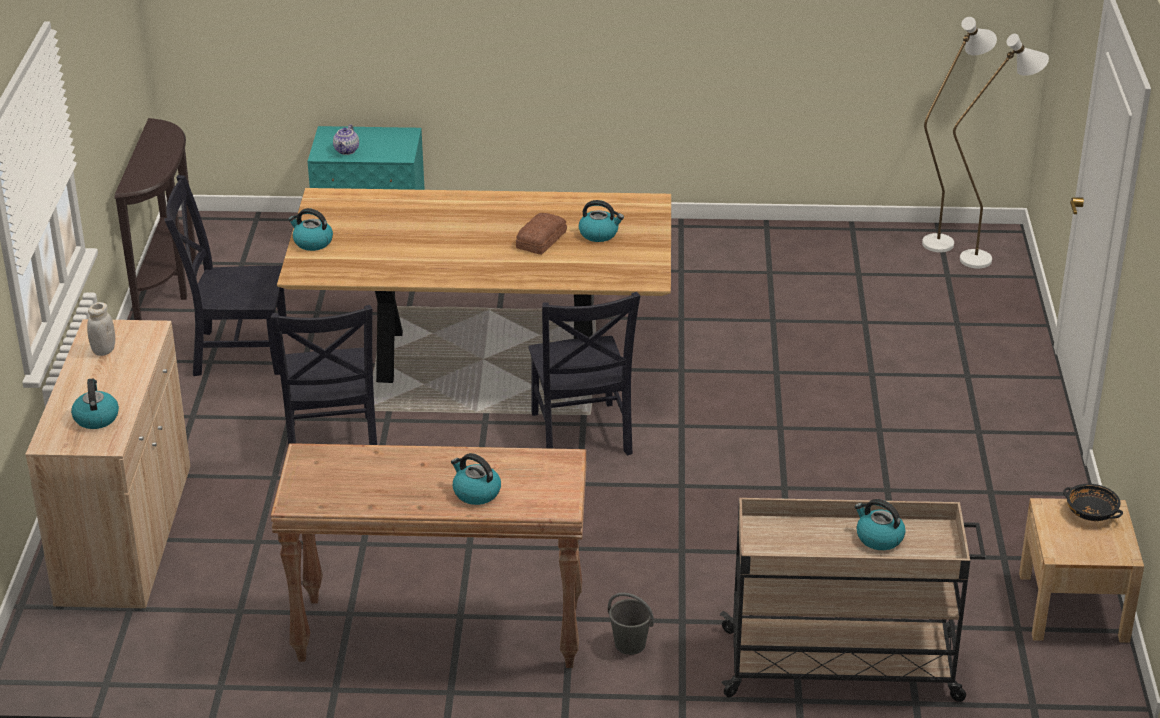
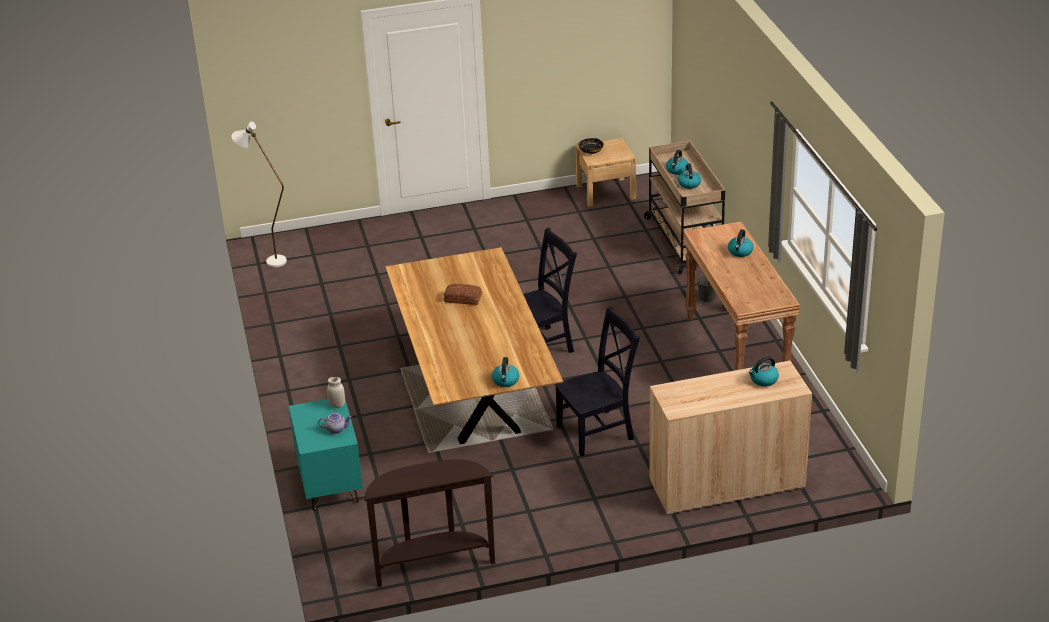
camera: 105 degrees left, 0 degrees up
(103, 350) = (697, 400): white jar -> white jar (337, 405)
(236, 352) = (512, 502): black chair -> none
(599, 234) = (447, 280): kettle -> kettle (689, 184)
(987, 258) = (289, 244): white floor lamp -> none

